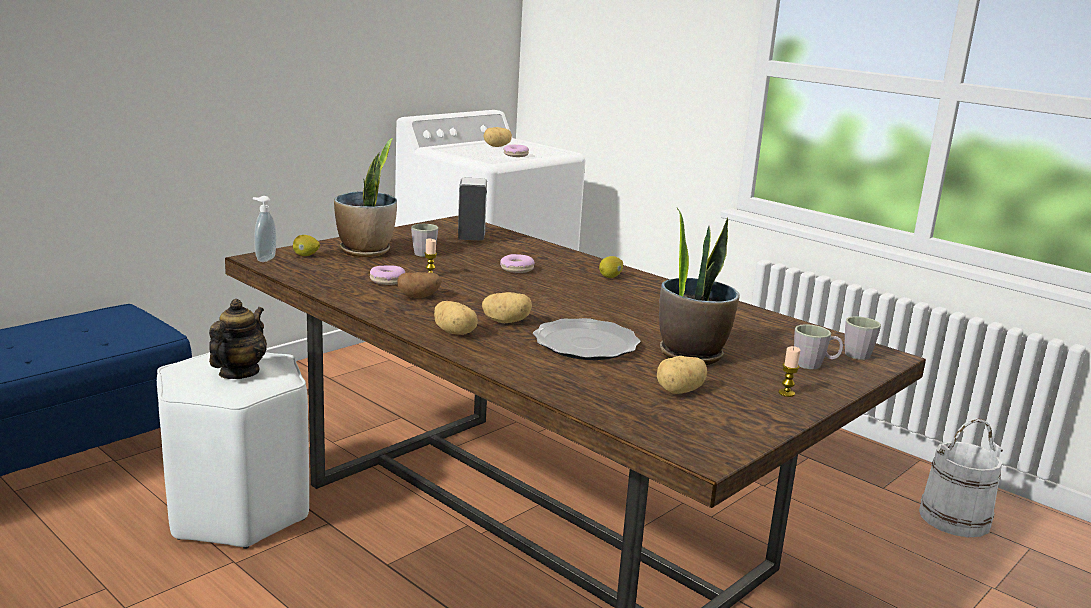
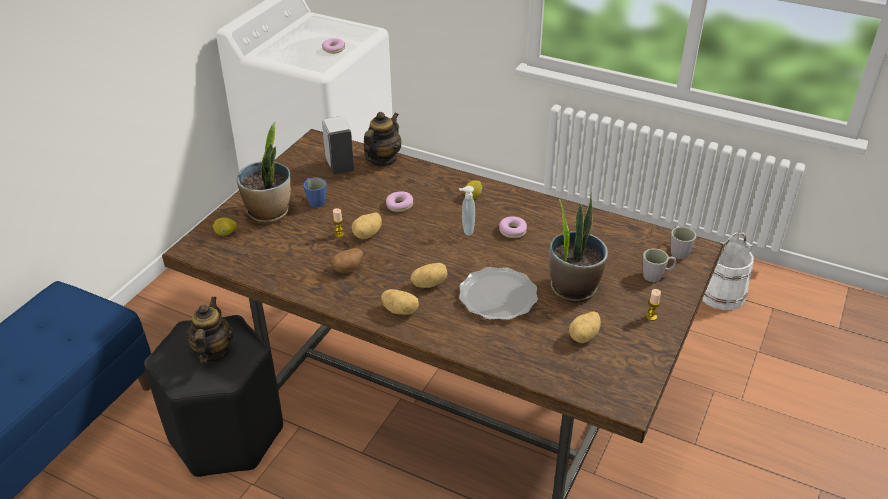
camera: 15 degrees left, 20 degrees up
(237, 510) = (225, 434): white stool -> black stool
(264, 259) = (196, 248): soap dispenser -> soap dispenser (466, 230)
(387, 280) = (311, 252): donut -> donut (512, 231)
(423, 252) = (315, 200): grey mug -> blue mug
(497, 146) = (309, 35): potato -> potato (368, 234)
(523, 241) = (382, 159): none -> teapot

